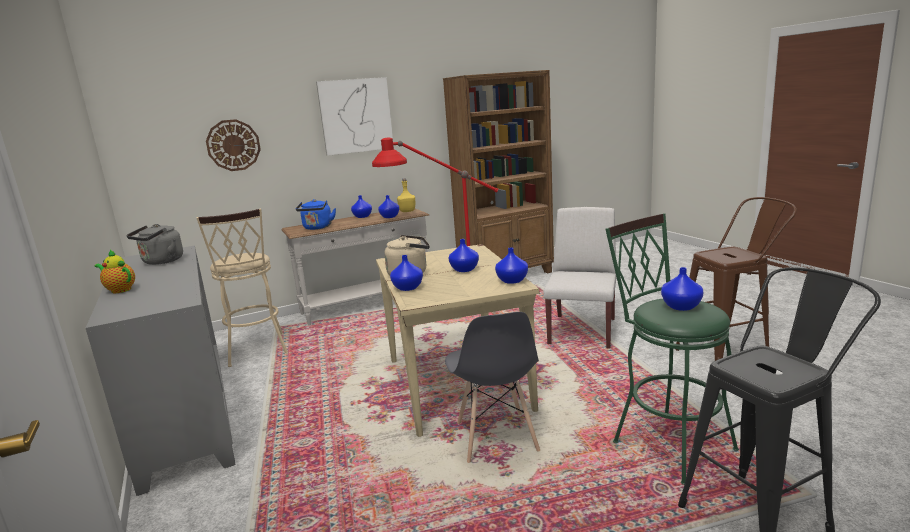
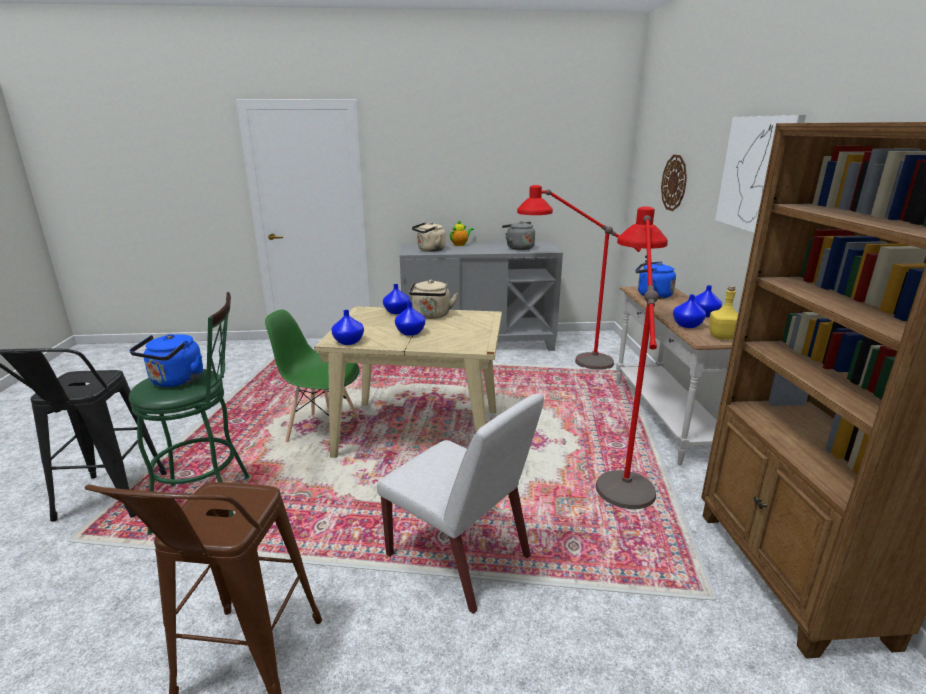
camera: 110 degrees right, 5 degrees up
(163, 296) = (429, 250): none -> beige kettle
(257, 352) = (567, 362): beige stool -> red floor lamp
(496, 438) = (323, 431): grey chair -> green chair
(682, 307) = (175, 381): blue vase -> blue kettle

